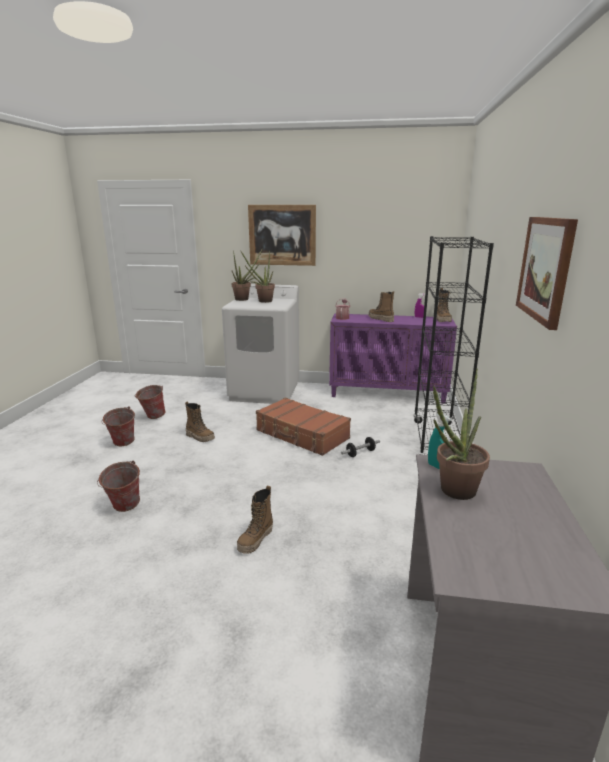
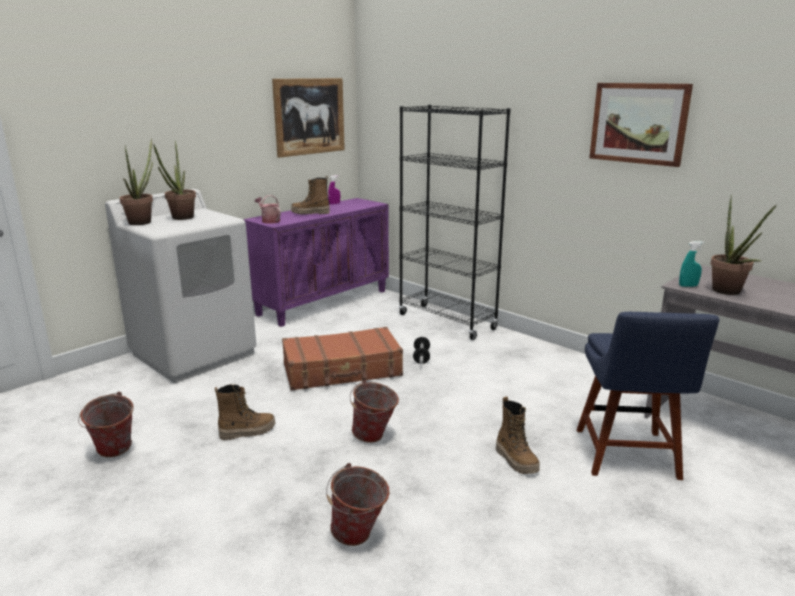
camera: 55 degrees left, 0 degrees up
(122, 444) = (163, 501): bucket -> bucket (374, 437)
(282, 235) = (160, 117): picture -> picture (309, 116)
(319, 601) = (627, 456): none -> blue chair
(442, 320) = (361, 202): boot -> none

